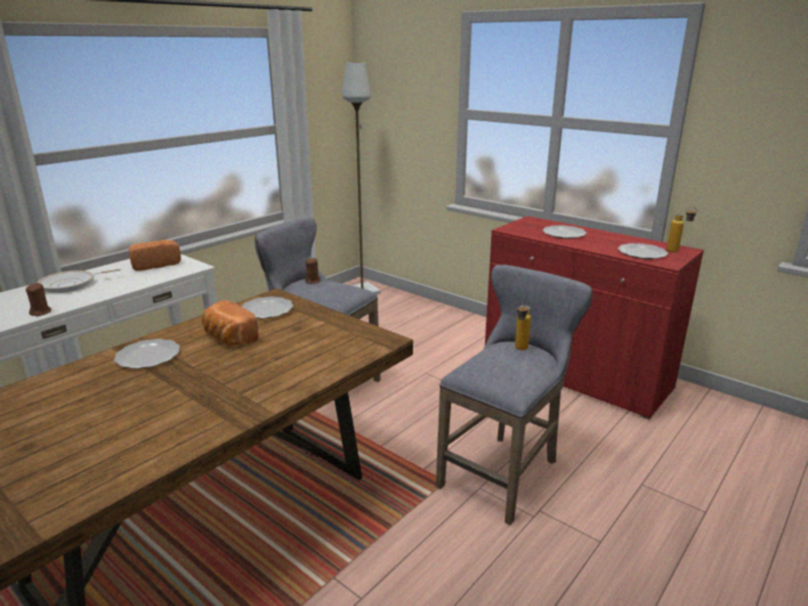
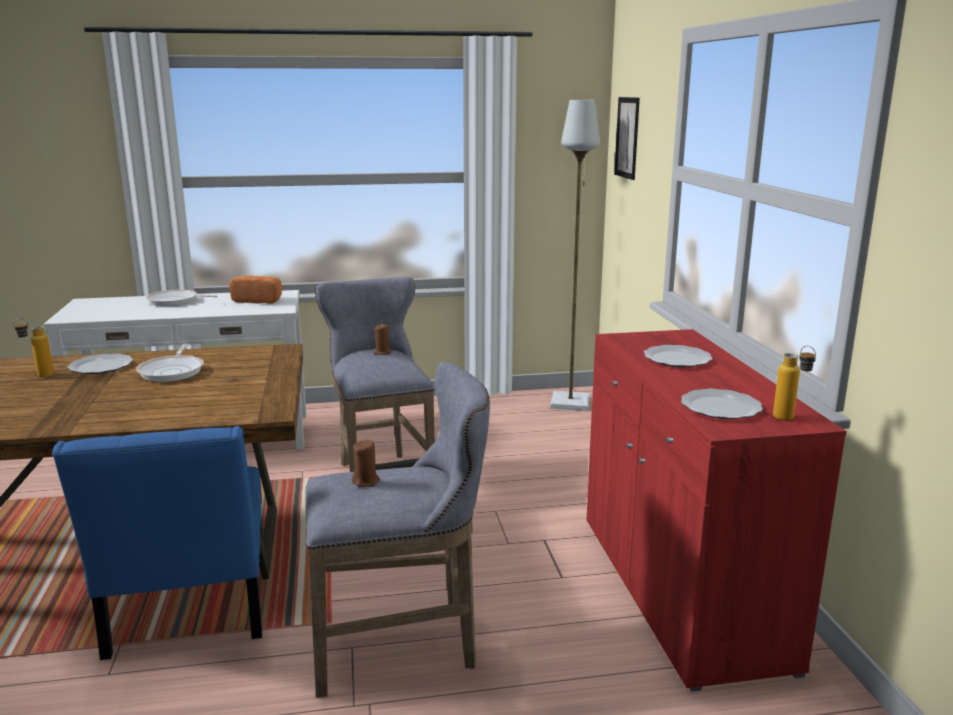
camera: 40 degrees right, 5 degrees down
(41, 312) = (115, 316): brown candle -> brown candle (366, 481)
(228, 338) = (173, 371): bread -> frying pan
(267, 310) = (251, 358): plate -> none
(342, 528) = (188, 611): none -> blue chair
(386, 90) = (627, 137): none -> picture
(520, 350) = (418, 479): bottle -> bottle (38, 376)

